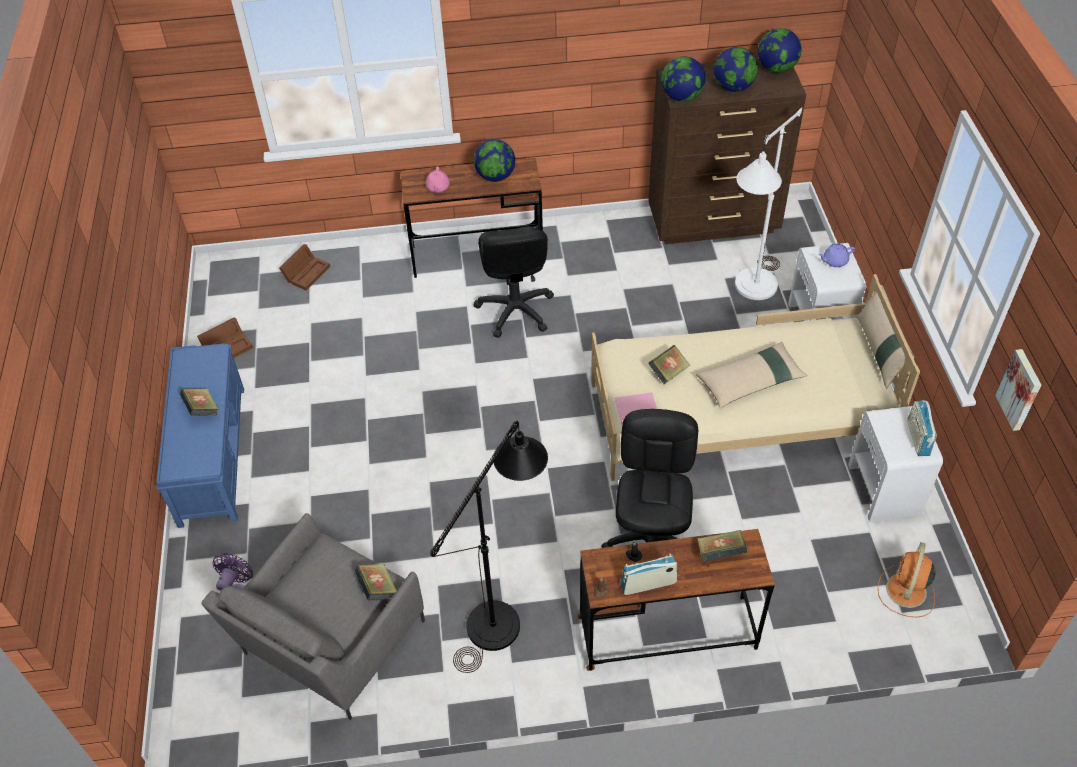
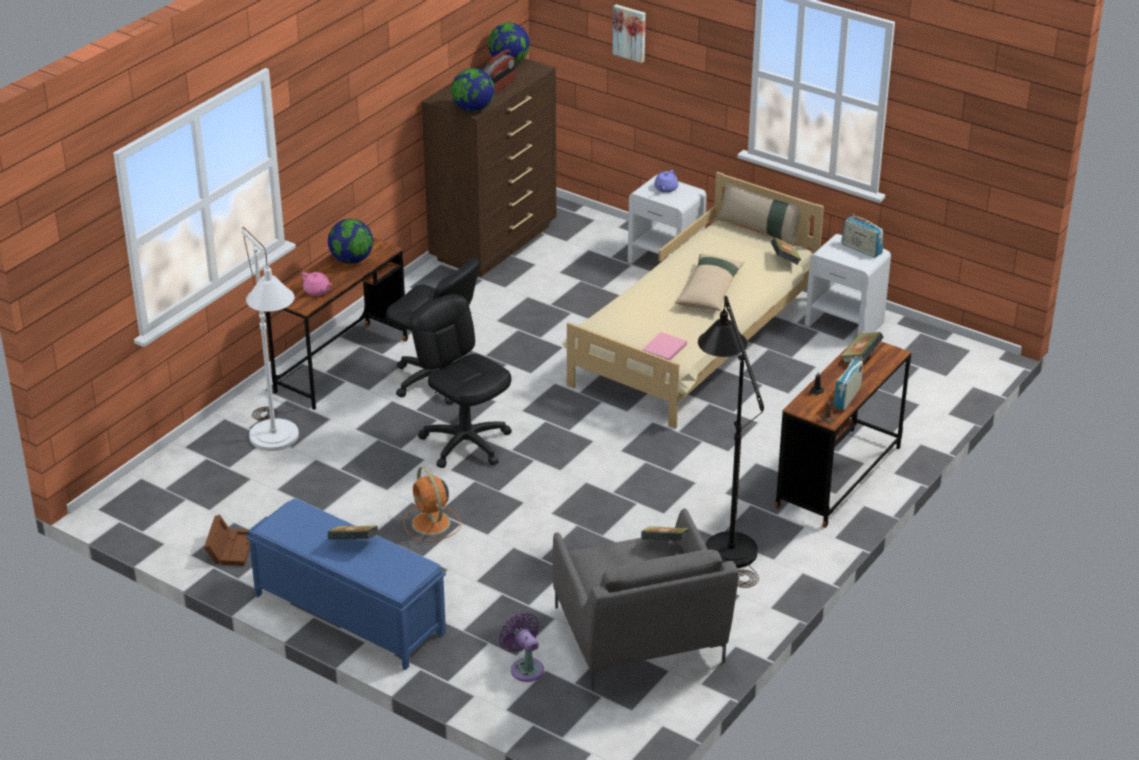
camera: 50 degrees left, 15 degrees down
(307, 272) = (209, 462): brown storage box -> none
(651, 541) = (753, 441): black office chair -> black office chair (465, 443)
(668, 372) = (650, 317): book -> book (785, 261)
(733, 87) = (499, 87): globe -> radio
(751, 293) = (592, 270): white floor lamp -> white floor lamp (277, 444)
(905, 592) = (933, 365): orange fan -> orange fan (431, 524)
(1021, 389) = (934, 143): picture -> picture (630, 32)

